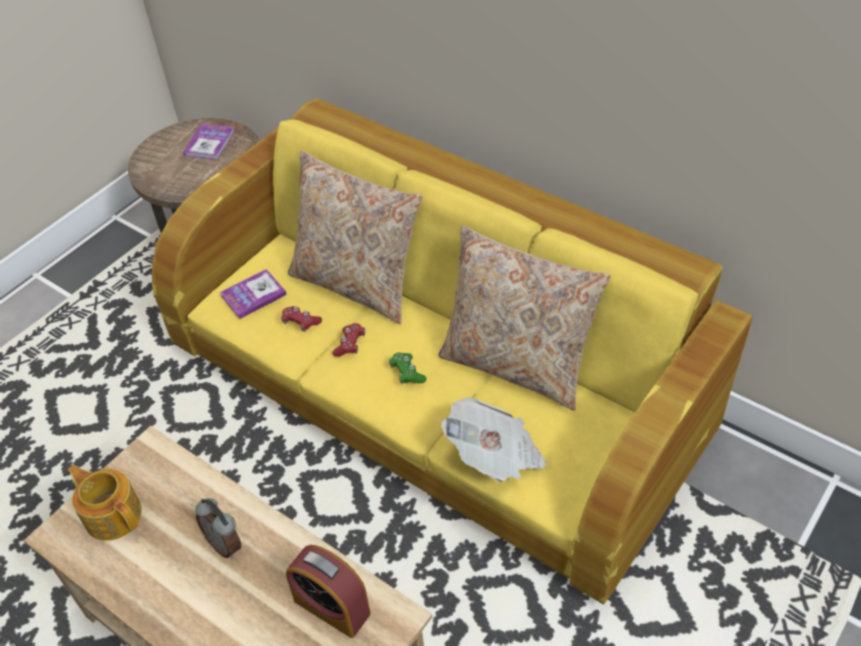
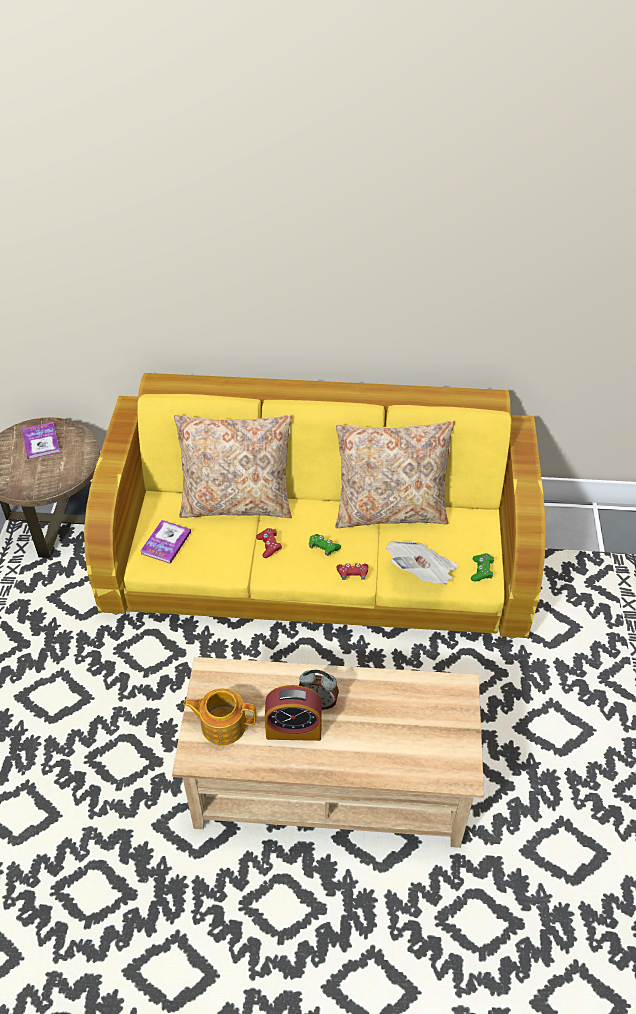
camera: 35 degrees left, 0 degrees up
(301, 322) = (220, 546): red game controller -> red game controller (352, 574)
(332, 607) = (418, 702): alarm clock -> alarm clock (294, 729)
(570, 487) = (481, 571): none -> green game controller

